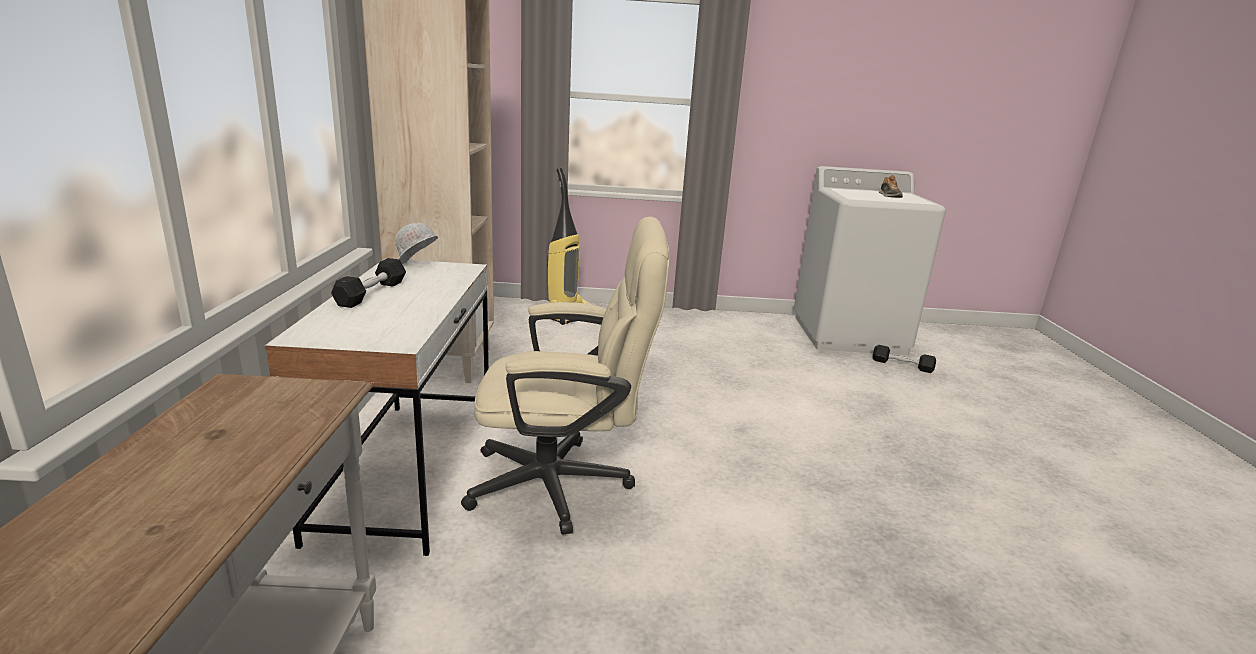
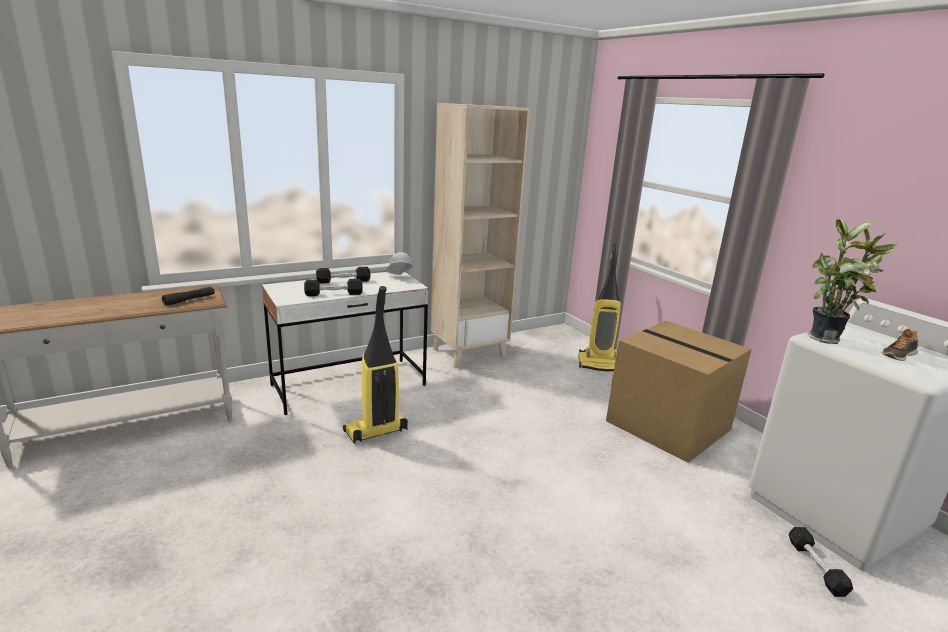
camera: 60 degrees right, 0 degrees up
(284, 410) = (189, 300): none -> black flashlight
(423, 309) = (333, 294): none -> black dumbbell
(565, 484) = (375, 431): beige office chair -> vacuum cleaner
(704, 333) = (670, 425): none -> cardboard box
(855, 197) = (827, 339): none -> potted plant

